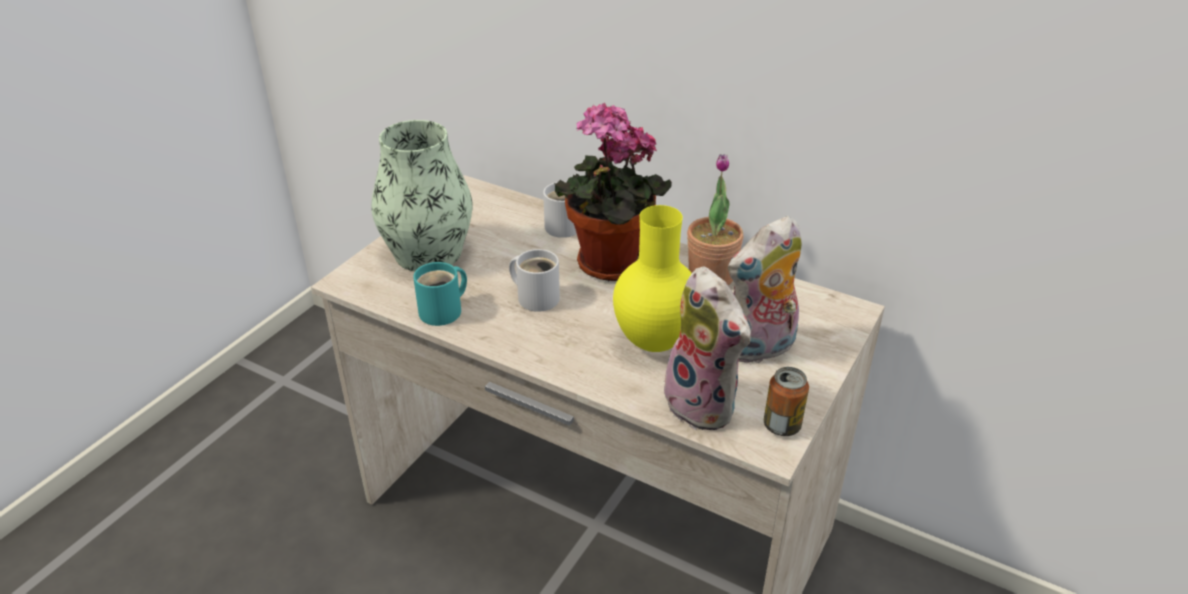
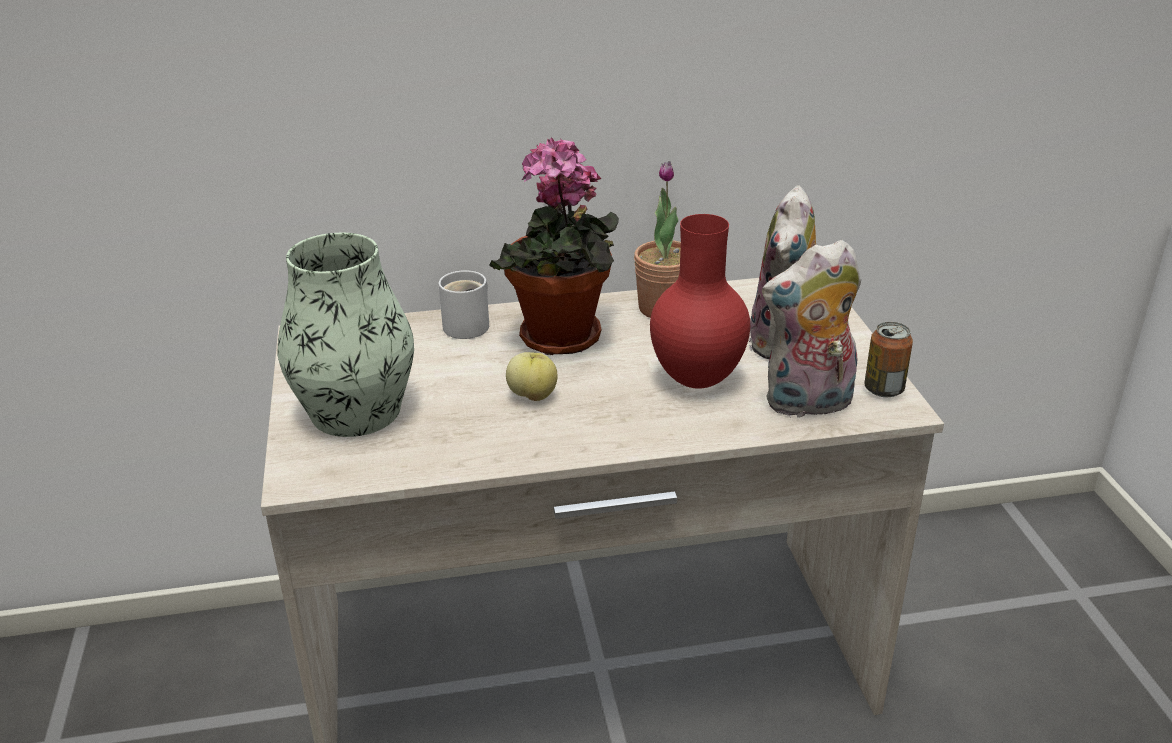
camera: 40 degrees left, 5 degrees down
(444, 311) = (459, 452): turquoise mug -> none
(536, 296) = (533, 395): white mug -> apple
(653, 341) = (695, 380): yellow vase -> red vase
(705, 404) = (808, 405): plush toy -> plush toy turned 150 degrees clockwise

